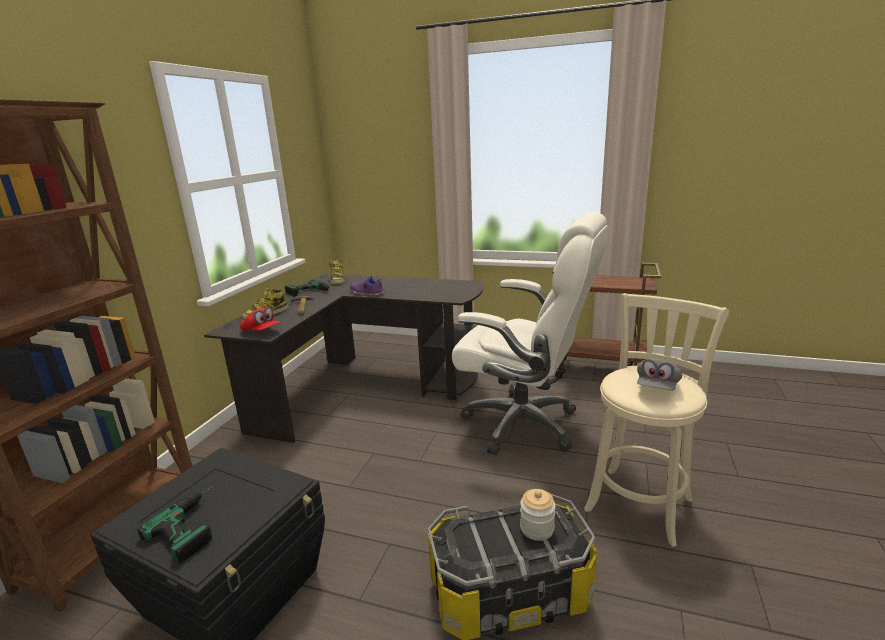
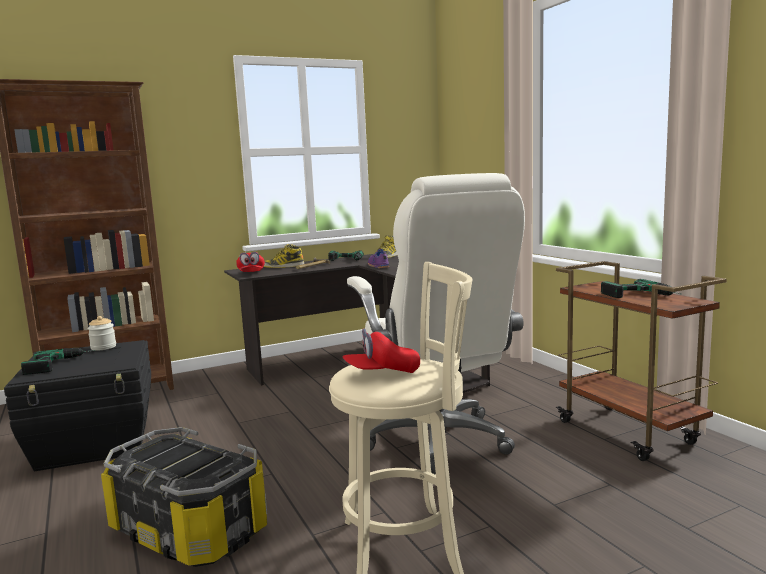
camera: 45 degrees right, 10 degrees down
(537, 528) = (201, 465): jar -> jar (103, 347)
(613, 282) = (642, 296): none -> power drill
(657, 387) = (382, 373): grey cap -> red cap

